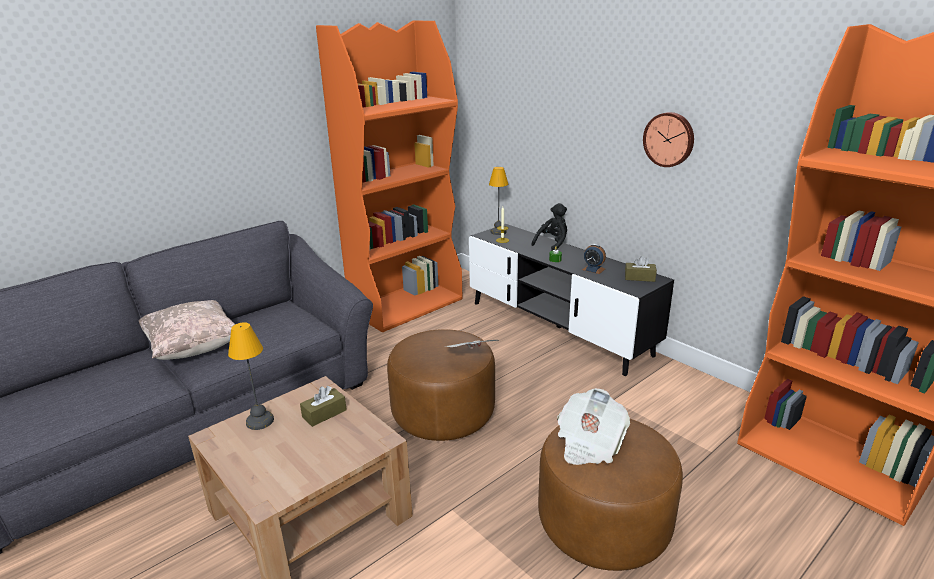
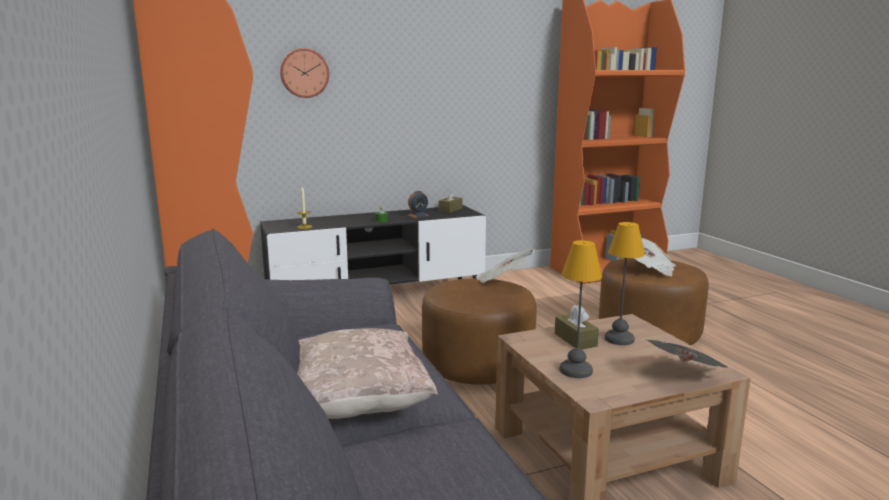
camera: 70 degrees left, 10 degrees down
(256, 480) = (685, 375): none -> newspaper
(498, 232) = (279, 225): table lamp -> table lamp (618, 338)
(552, 244) = (345, 217): black plush toy -> none
(669, 139) = (443, 89): wall clock -> wall clock (304, 73)

